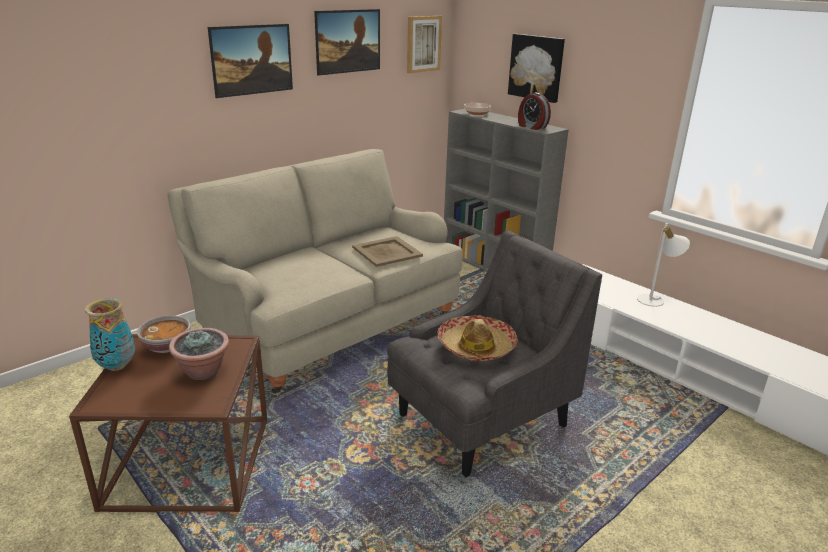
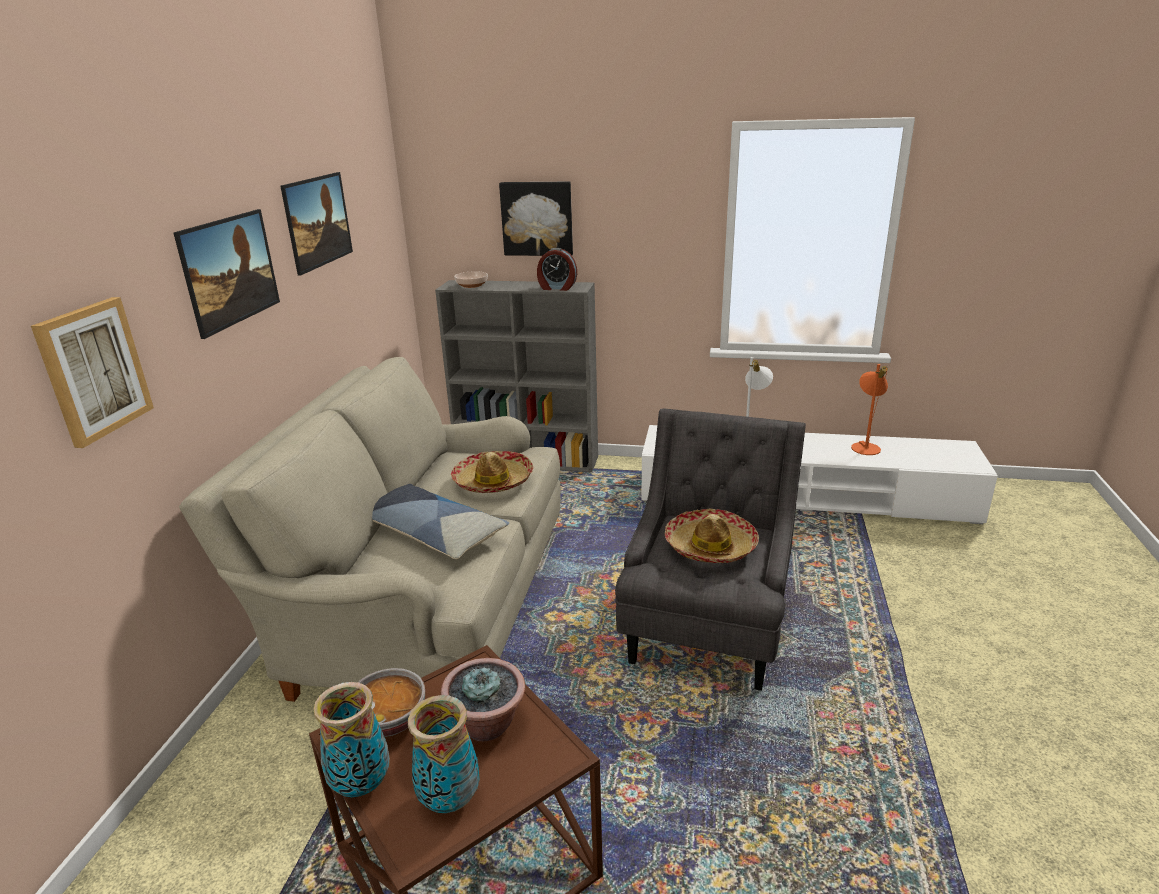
camera: 35 degrees left, 0 degrees up
(139, 393) = (449, 800): none -> vase
(309, 265) = (432, 532): none -> pillow
(386, 251) = (493, 481): beige tray -> hat
(423, 44) = (380, 210): picture -> picture (93, 370)
(762, 345) = (865, 446): none -> orange table lamp

